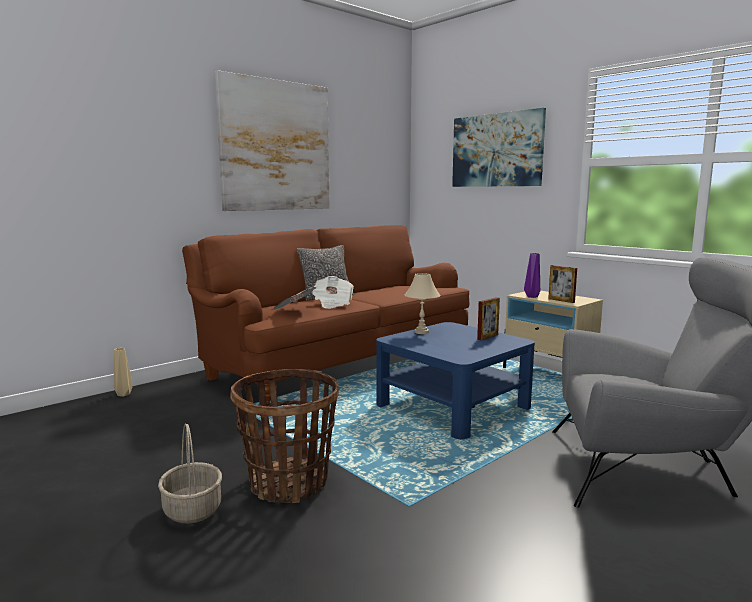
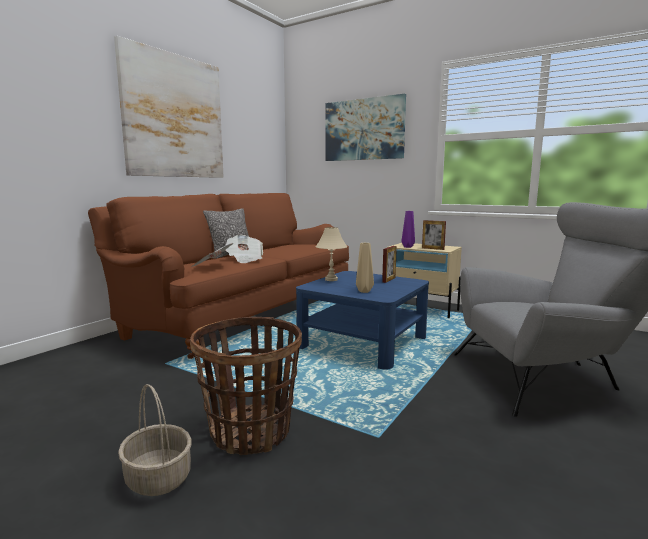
camera: 15 degrees left, 0 degrees up
(123, 394) = (32, 362): beige vase -> beige vase (363, 291)

